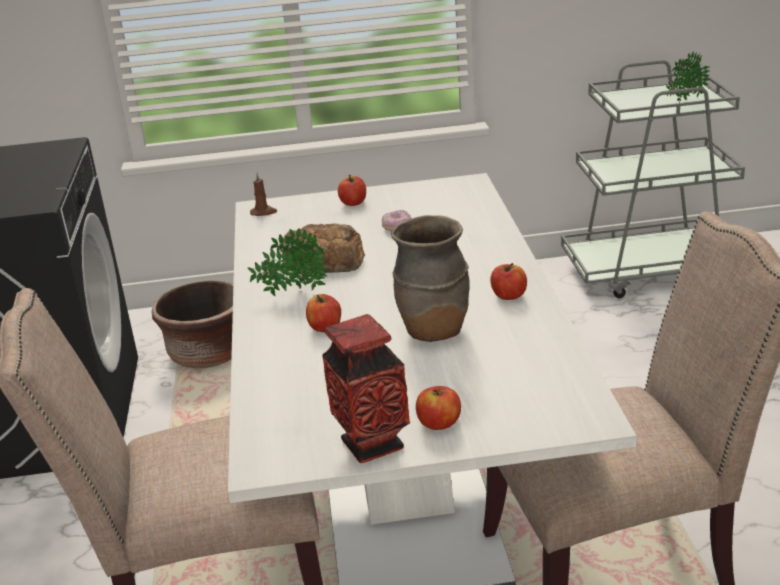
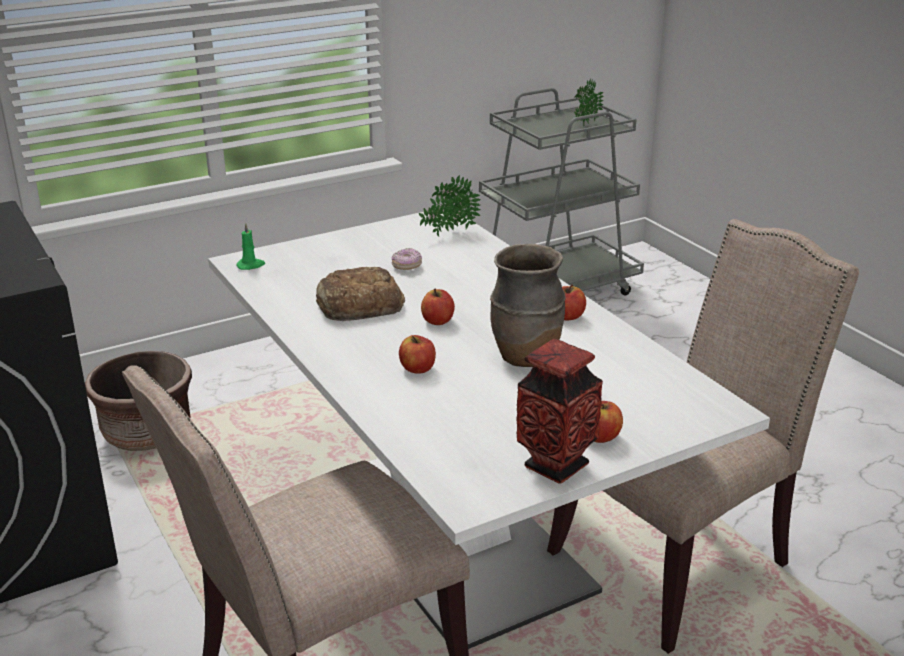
camera: 25 degrees left, 0 degrees up
(264, 212) = (251, 265): brown candle -> green candle
(292, 292) = (353, 340): potted plant -> potted plant (448, 233)
(353, 203) = (340, 246): apple -> apple (437, 321)

